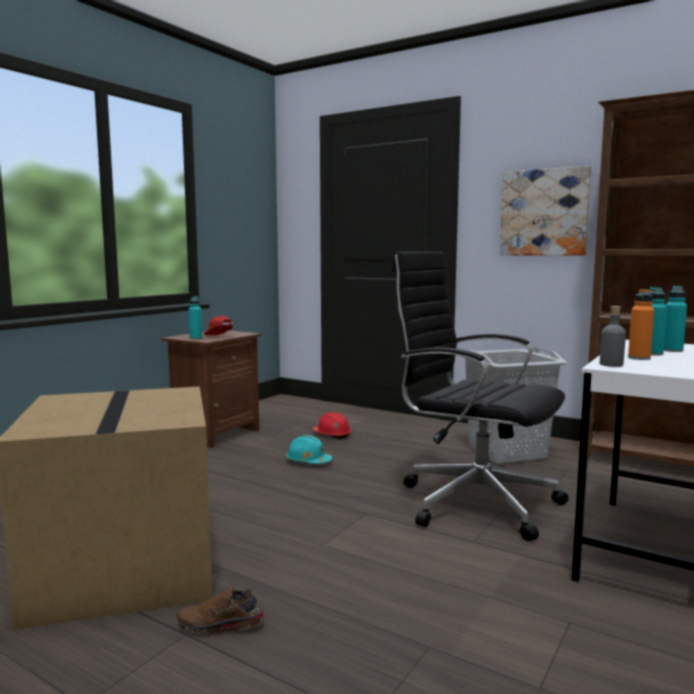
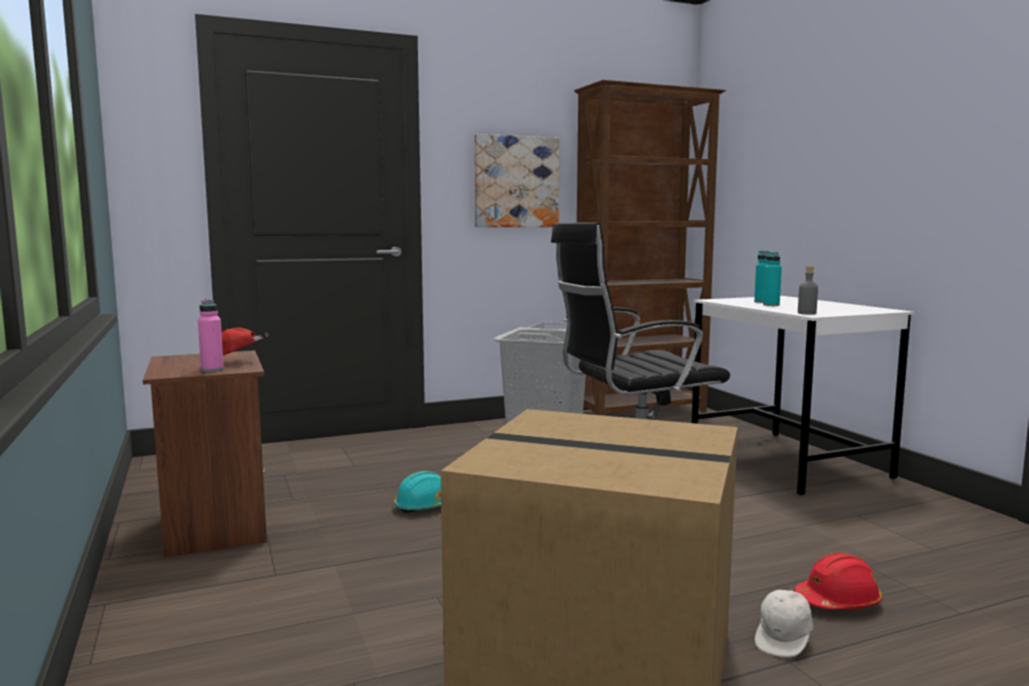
camera: 55 degrees left, 0 degrees up
(196, 338) = (212, 370): turquoise bottle -> pink bottle
(220, 626) = (784, 640): brown shoe -> white cap
(332, 435) = (361, 475): red hard hat -> red hard hat (838, 601)
(639, 358) = (786, 308): orange bottle -> none

